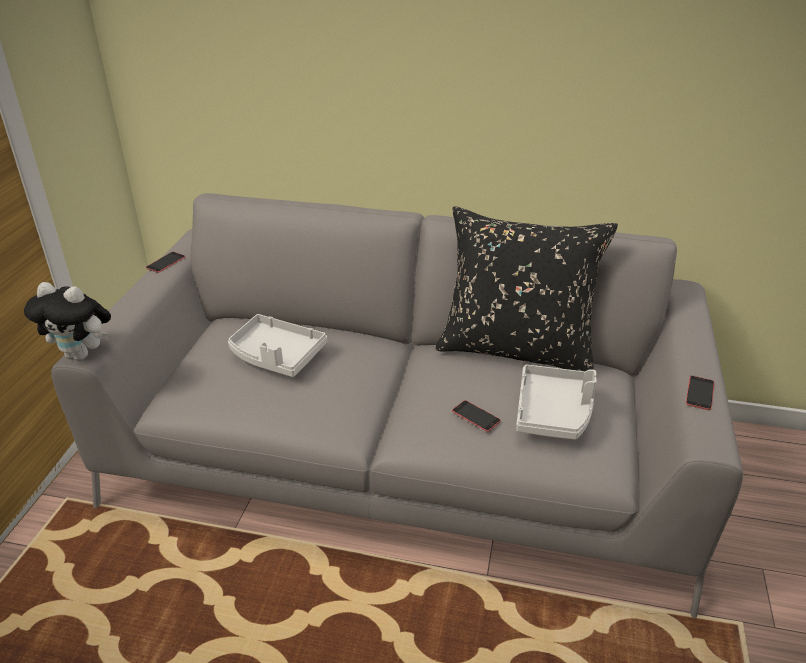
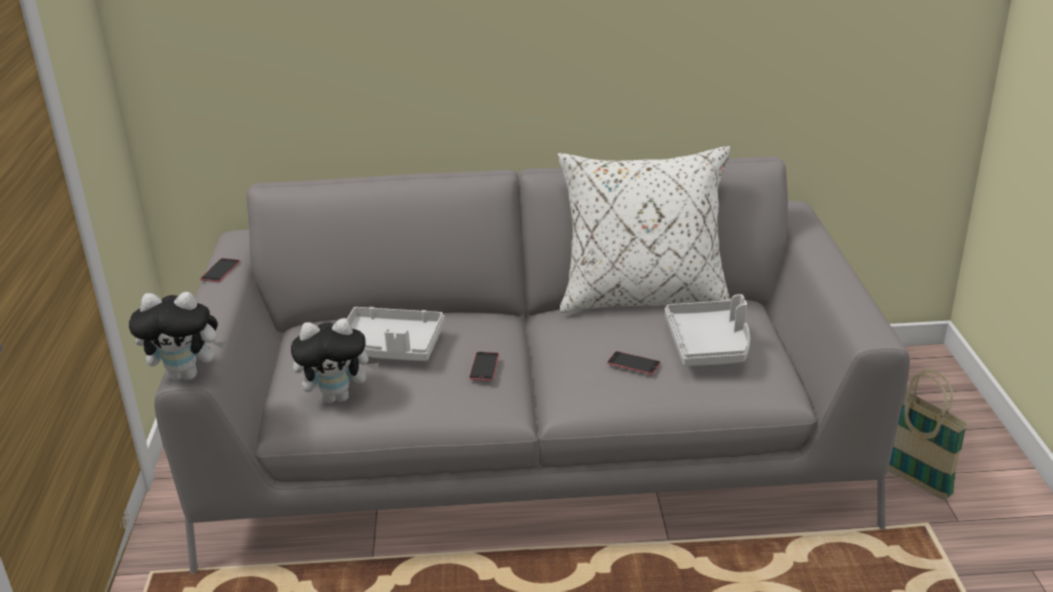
camera: 15 degrees left, 5 degrees down
(212, 394) = (338, 397): none -> plush toy
(516, 349) = (642, 298): black pillow -> white pillow
(700, 393) = (847, 295): phone -> phone (484, 366)
(742, 571) = (913, 480): none -> basket

